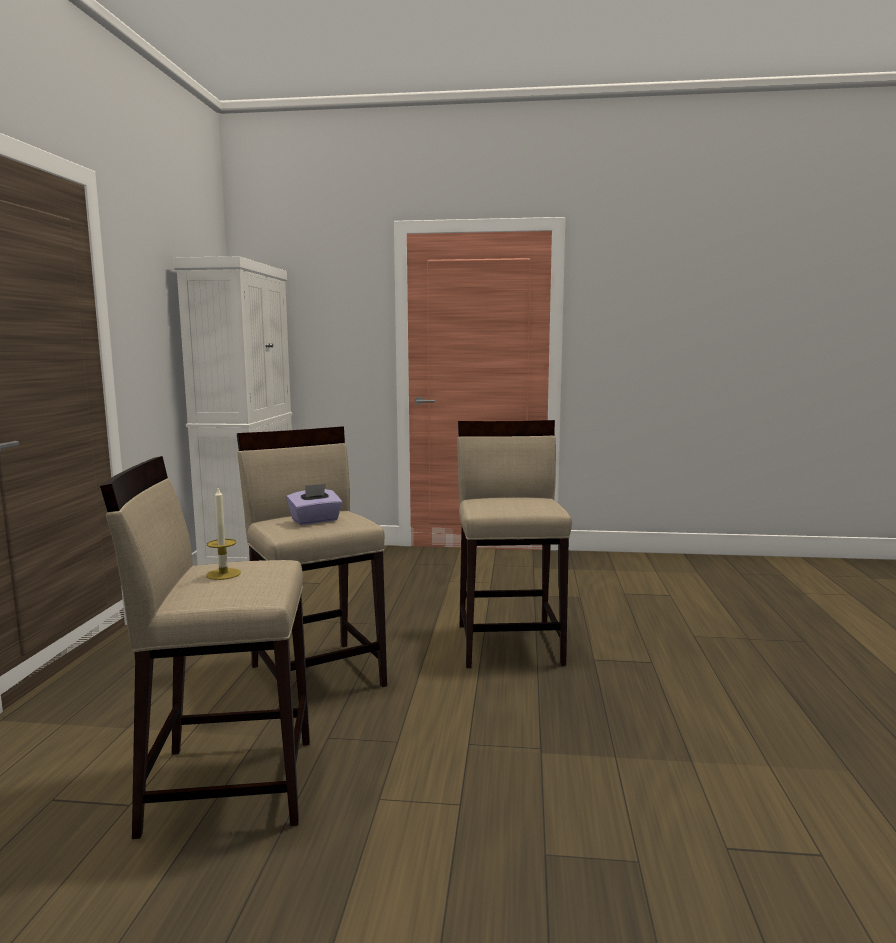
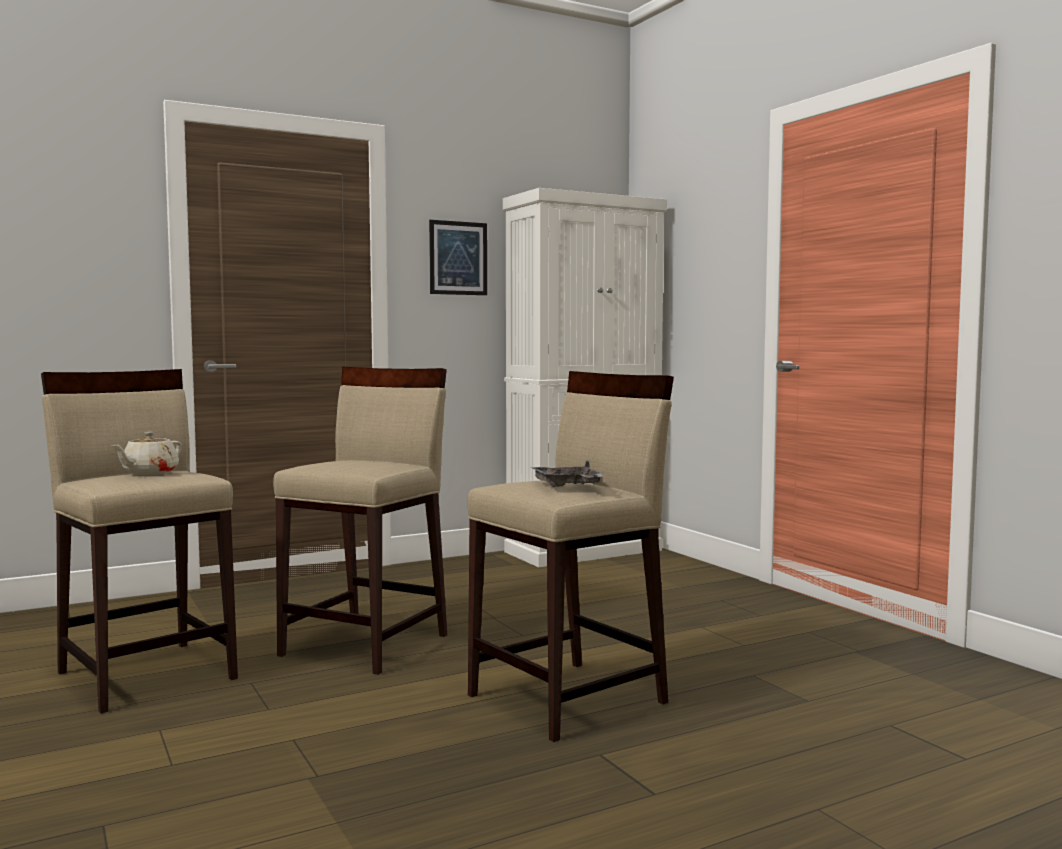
camera: 55 degrees right, 5 degrees down
(149, 313) = (458, 258): none -> picture
(223, 574) = (149, 473): candle -> beige teapot
(315, 520) = (350, 463): purple tissue box -> none
(522, 501) = (568, 486): none -> grey tray

